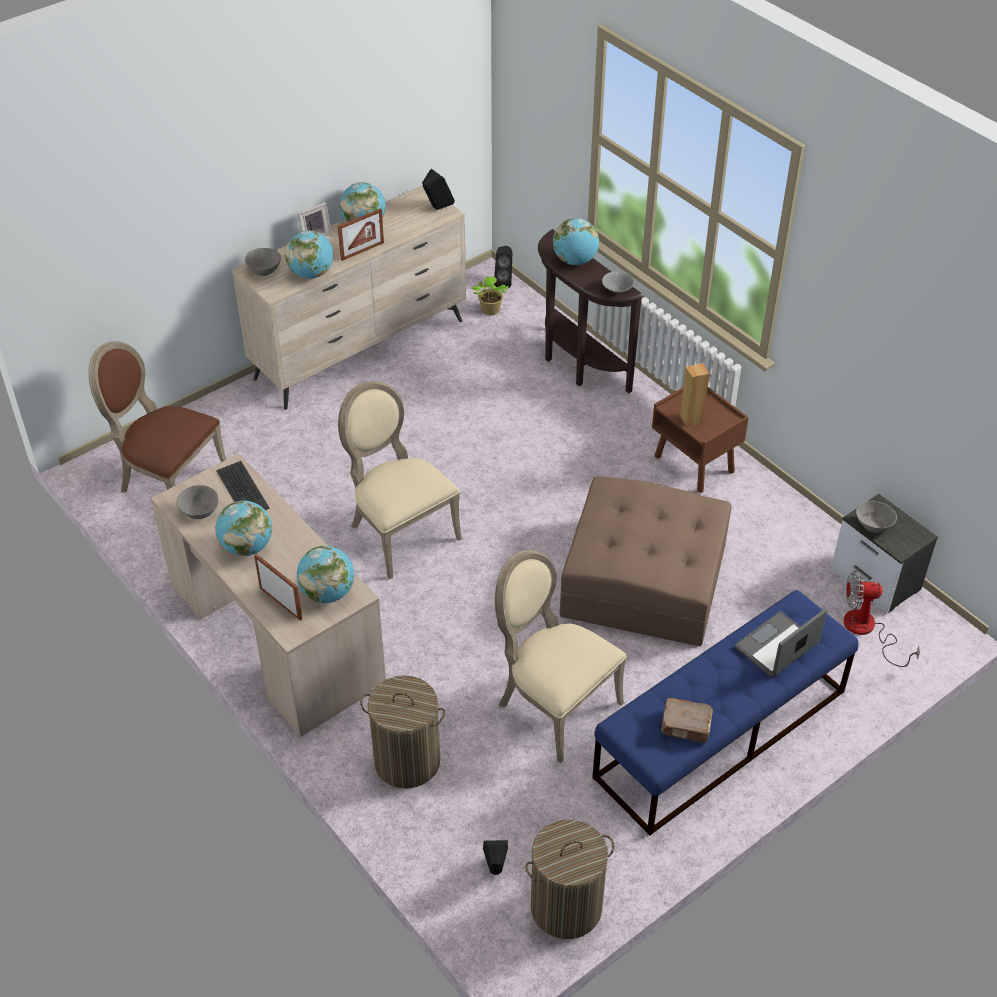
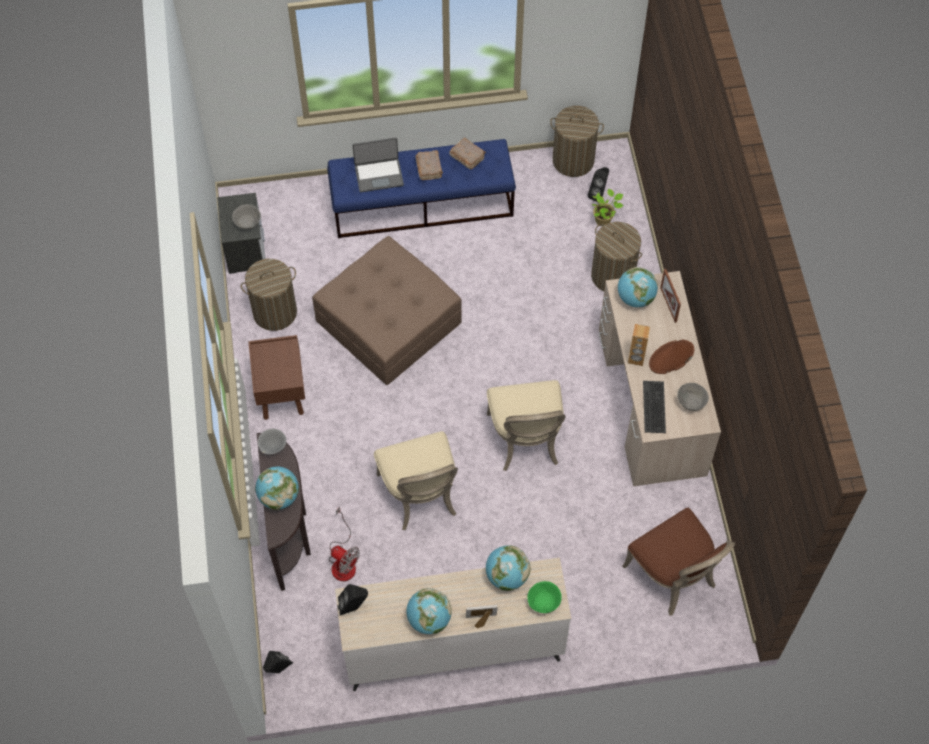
camera: 150 degrees left, 15 degrees up
(247, 547) = (671, 357): globe -> brown hat
(264, 270) = (544, 601): grey bowl -> green bowl
(362, 251) = (450, 583): picture frame -> none
(489, 311) = (316, 638): potted plant -> potted plant (604, 219)
(553, 704) = (505, 268): beige chair -> beige chair (420, 496)
(691, 419) = (287, 362): brown speaker -> brown speaker (636, 359)
(722, 686) = (429, 168): none -> brown book
(776, 532) = (275, 312): none -> laundry basket
(867, 630) = (282, 221): fan -> fan (343, 561)

